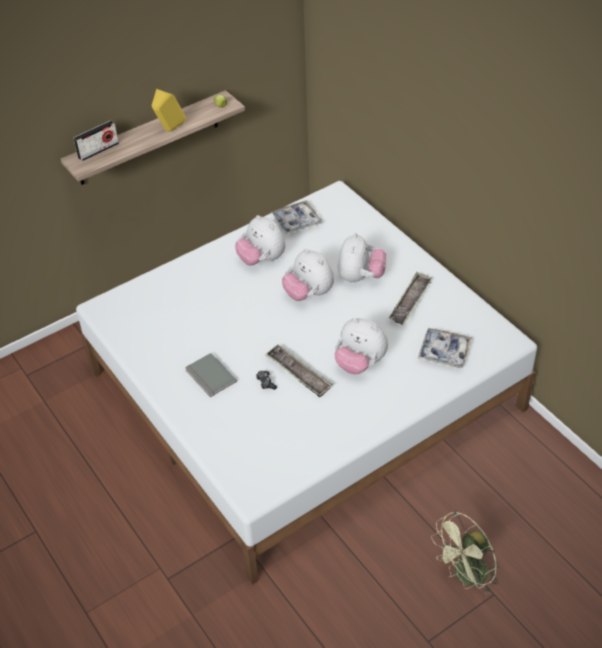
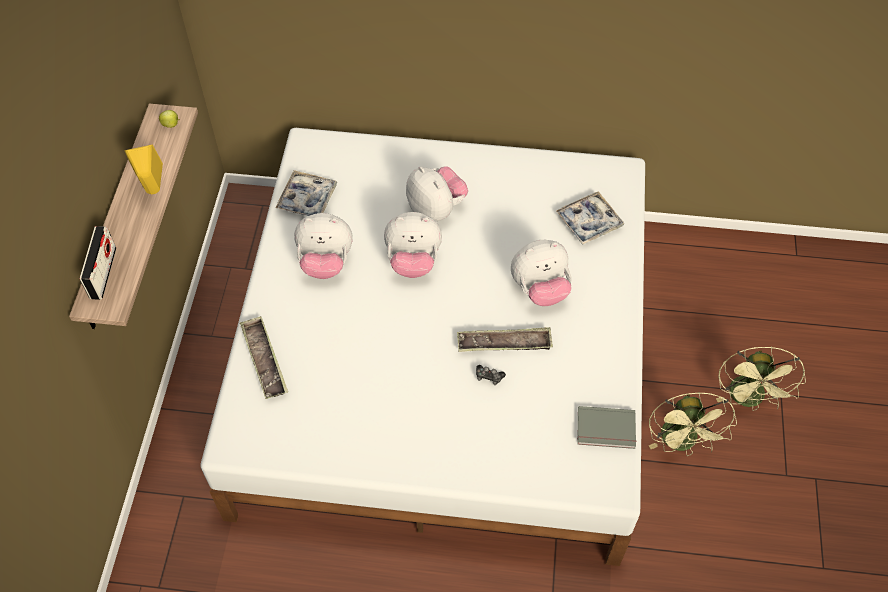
camera: 50 degrees left, 10 degrees up
(209, 377) = (434, 417): grey book -> grey book (606, 430)
(384, 559) = (682, 443): none -> green fan
(410, 301) = (506, 198): tray -> tray (264, 360)

